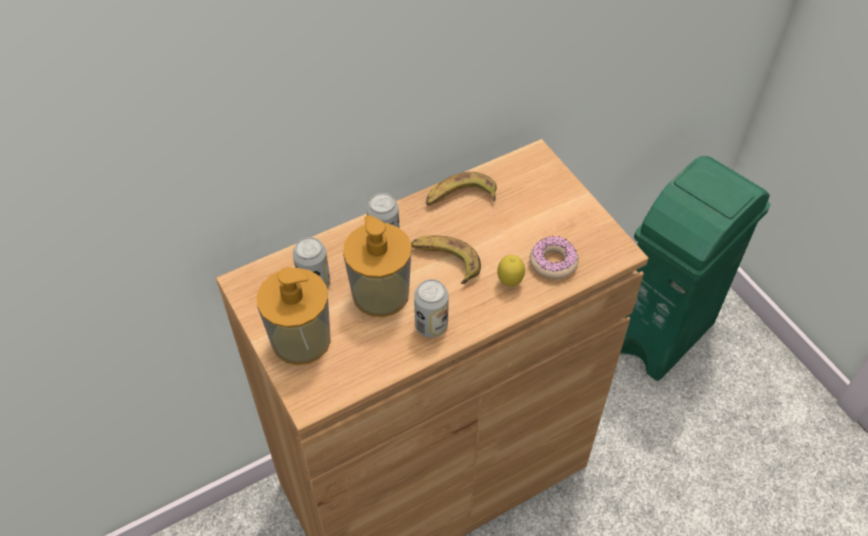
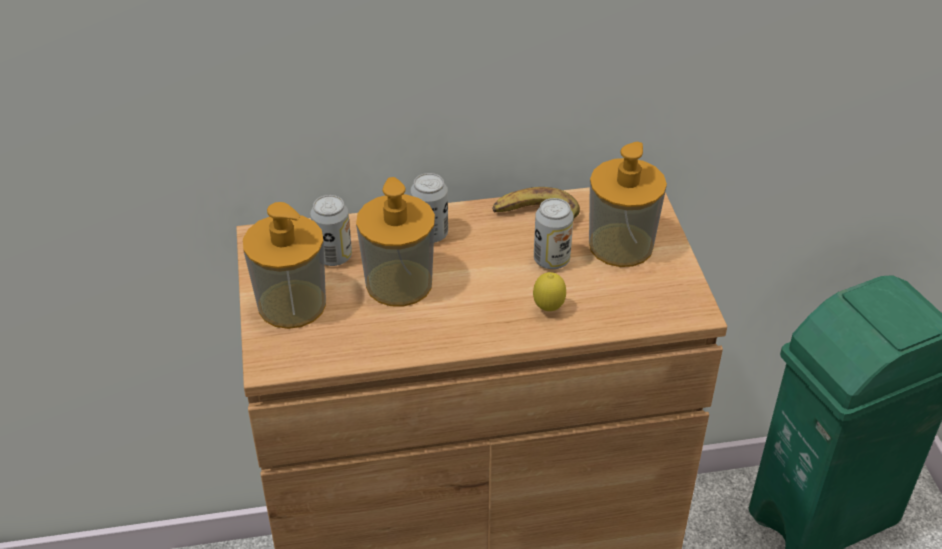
camera: 20 degrees right, 10 degrees down
(431, 326) = (438, 328): can -> can (551, 260)
(445, 261) = (486, 270): banana -> none
(539, 208) = (621, 245): none -> soap dispenser
(553, 262) = (609, 302): donut -> none

